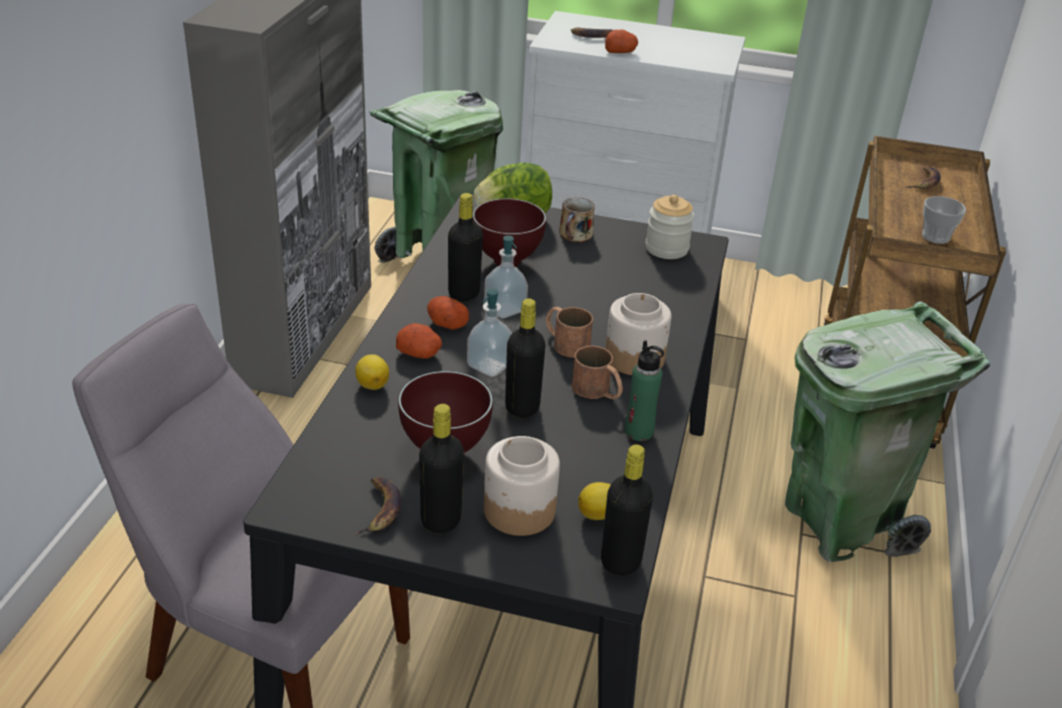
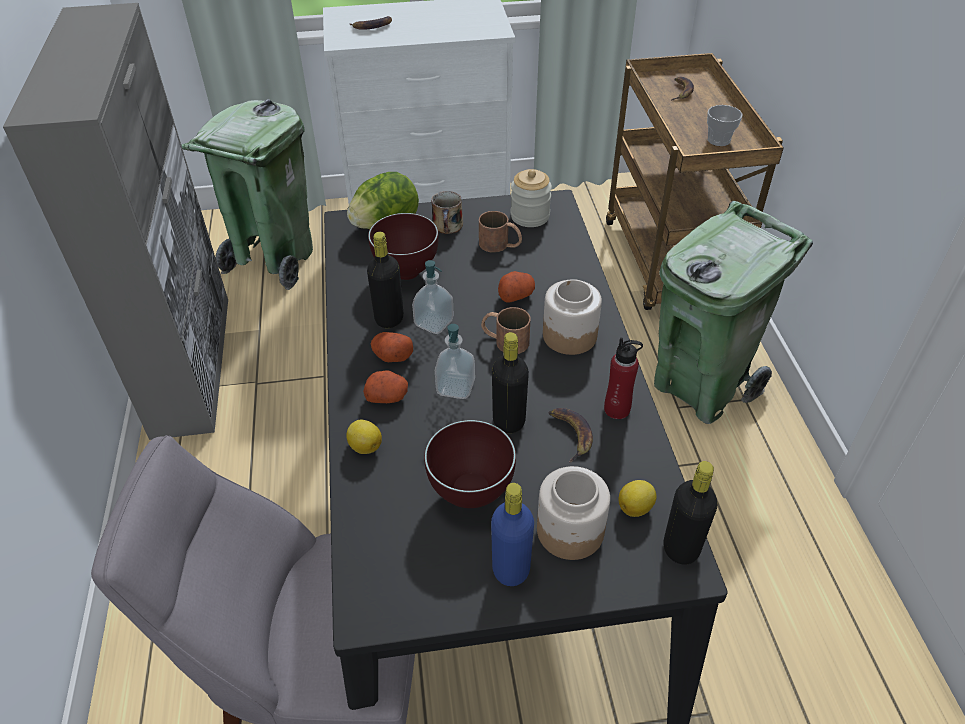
camera: 20 degrees left, 10 degrees up
(379, 509) = (450, 580): banana -> banana (570, 434)
(441, 520) = (511, 569): black bottle -> blue bottle
(598, 391) = (560, 381): brown mug -> brown mug (500, 245)
(620, 52) = (407, 37): potato -> potato (516, 295)
(639, 432) = (617, 409): green bottle -> red bottle

